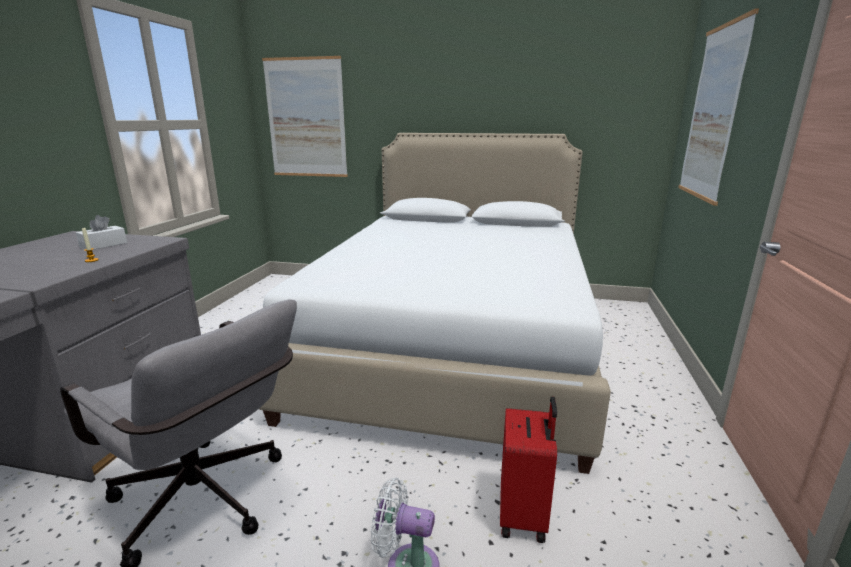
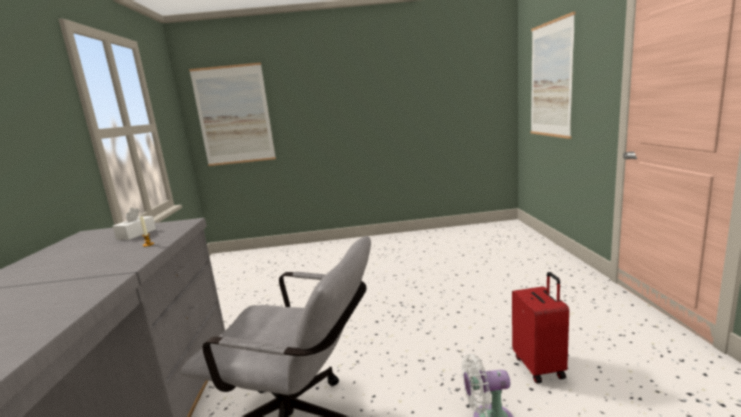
camera: 15 degrees left, 5 degrees down
(453, 344) = (406, 273): white bed -> none

